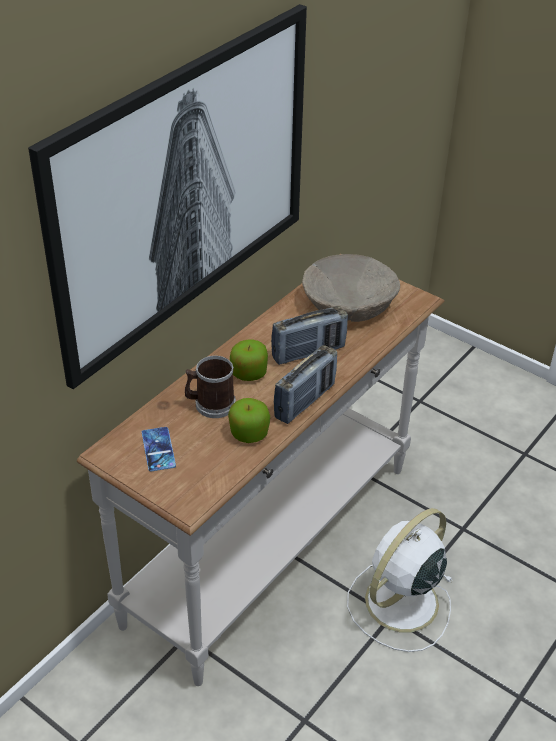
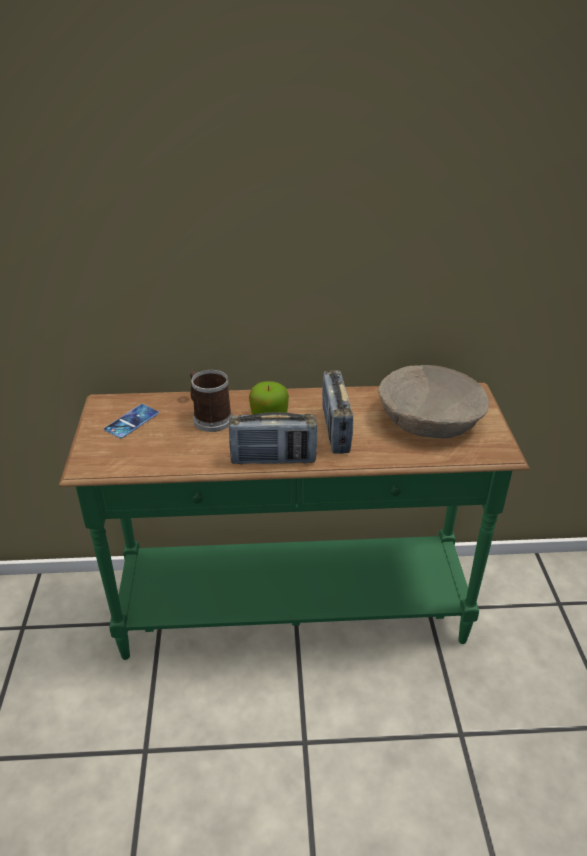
camera: 50 degrees right, 5 degrees down
(182, 187) = (243, 196): picture -> none
(249, 433) = (199, 452): apple -> none
(273, 545) = (293, 613): white console table -> green console table
(308, 352) = (335, 430): radio -> radio turned 60 degrees clockwise
(399, 604) = (324, 740): white fan -> none

